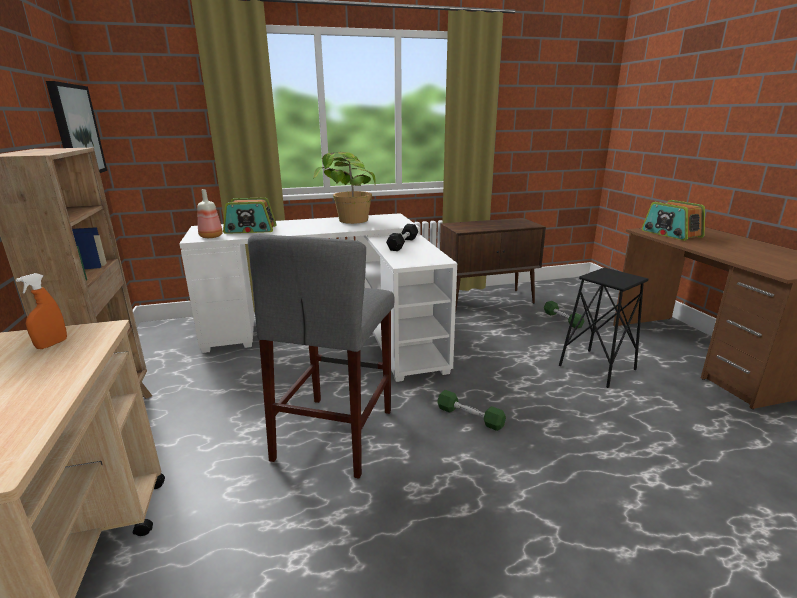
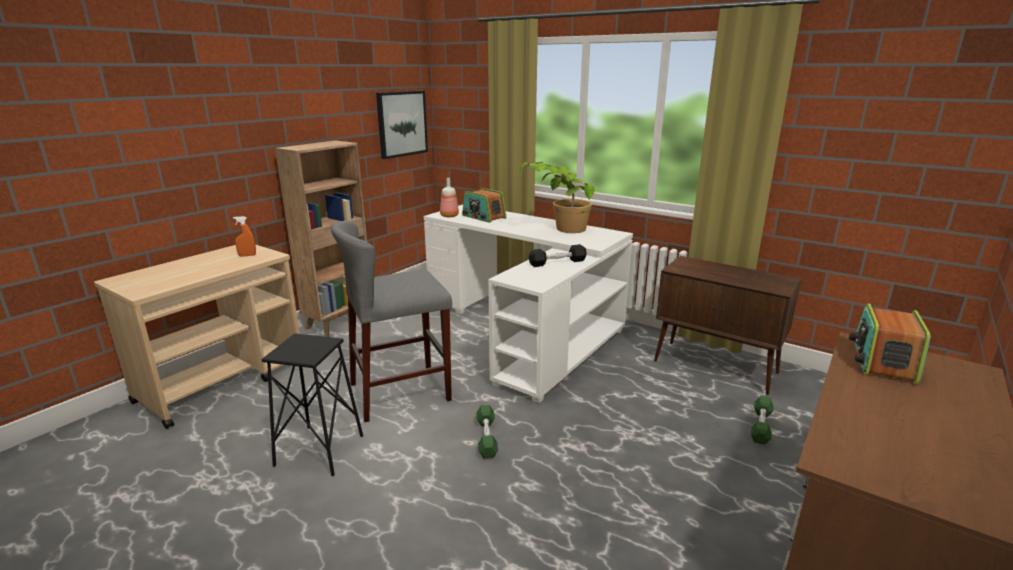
camera: 50 degrees right, 0 degrees up
(597, 368) = (680, 483): black stool -> black stool (320, 450)

